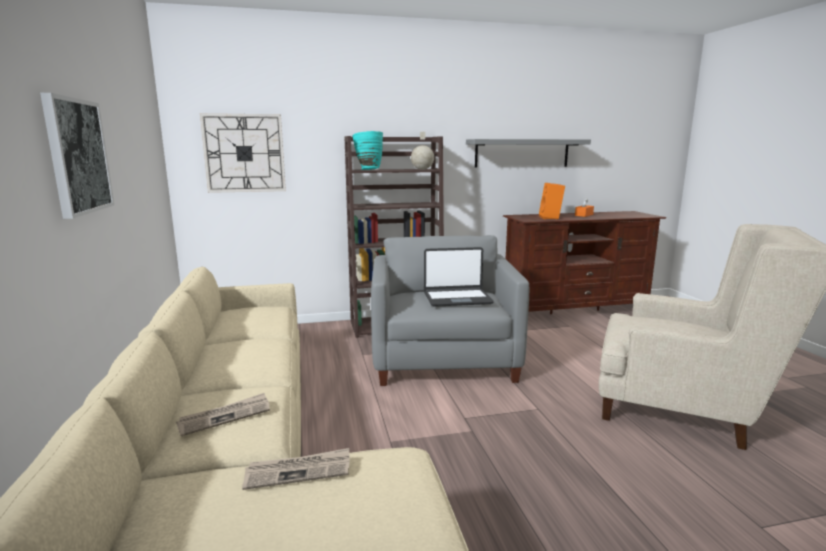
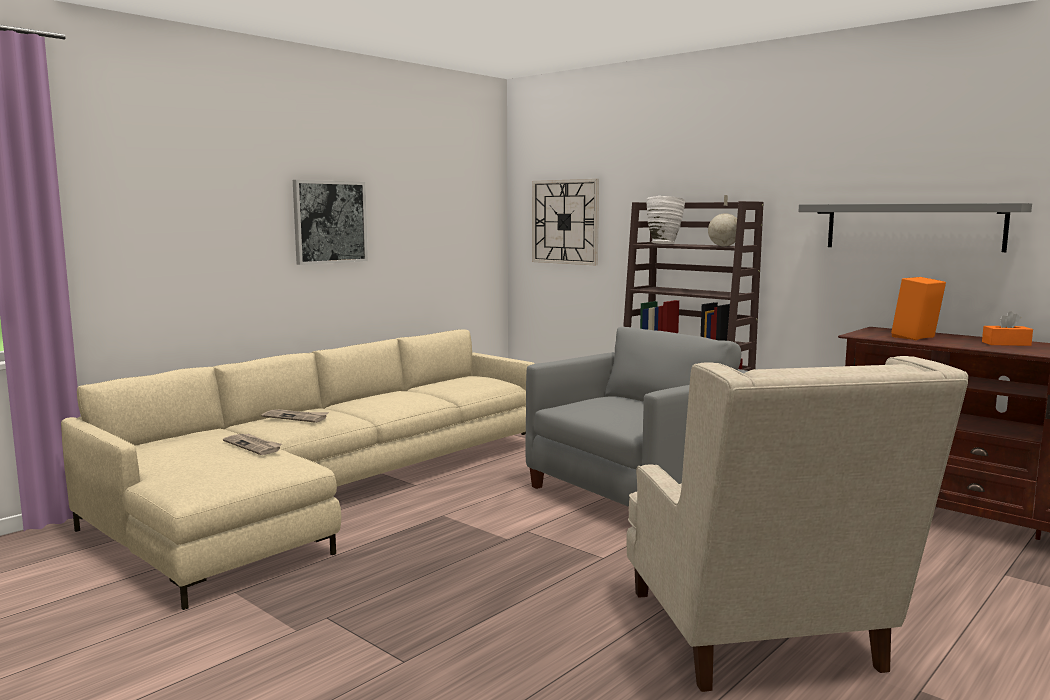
camera: 55 degrees right, 5 degrees down
(368, 169) = (664, 244): turquoise vase -> white vase
(457, 298) = (631, 409): laptop -> none

